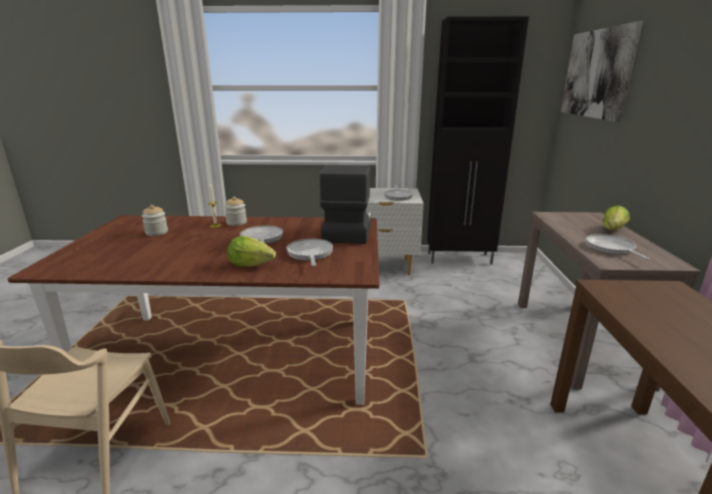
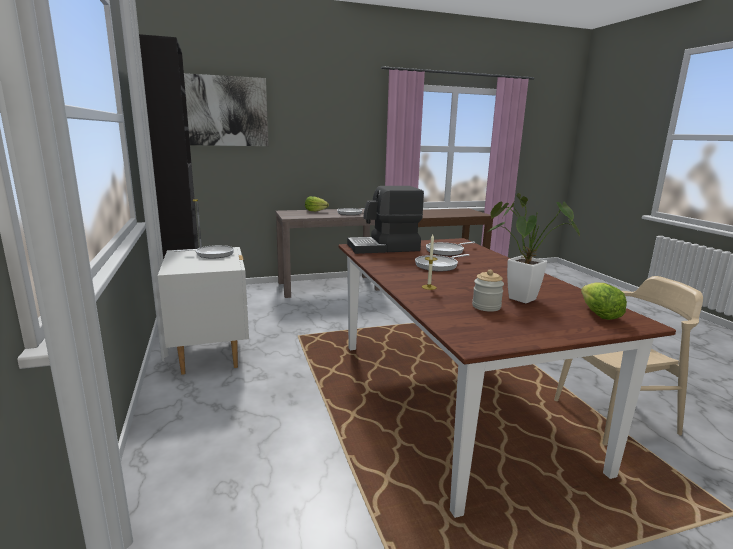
camera: 110 degrees left, 5 degrees down
(152, 245) = (516, 297): none -> potted plant
(236, 223) = (408, 281): jar -> none
(250, 265) = (489, 261): lettuce -> lettuce (599, 315)

